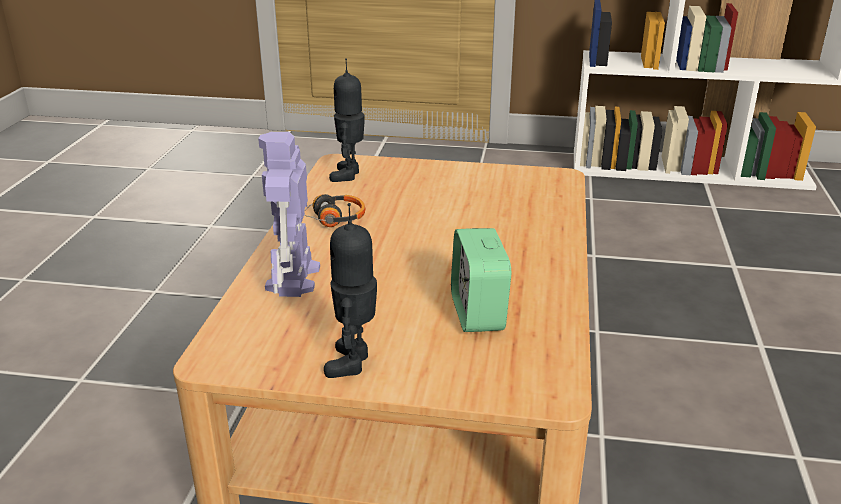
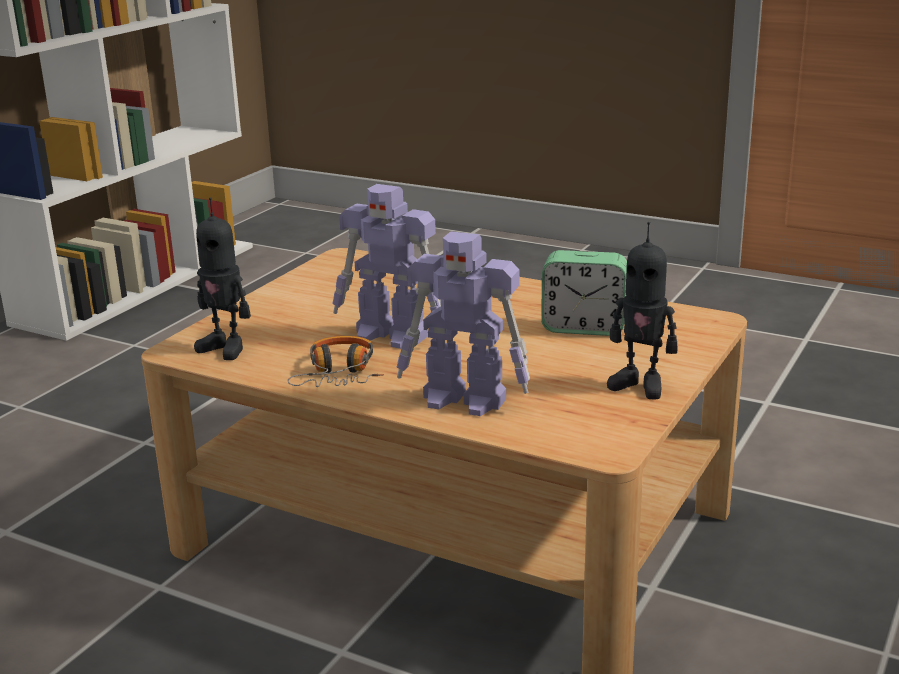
camera: 70 degrees left, 5 degrees down
(405, 227) = (392, 335): none -> toy robot

